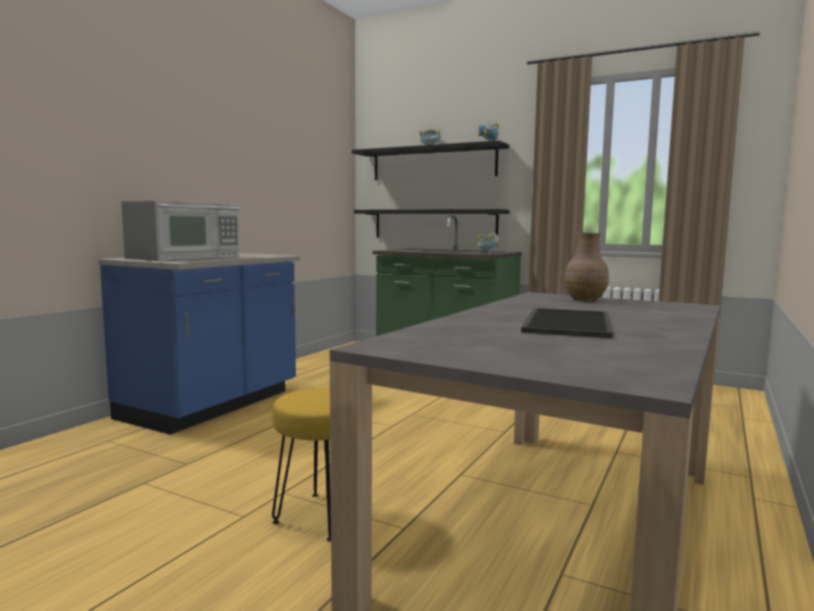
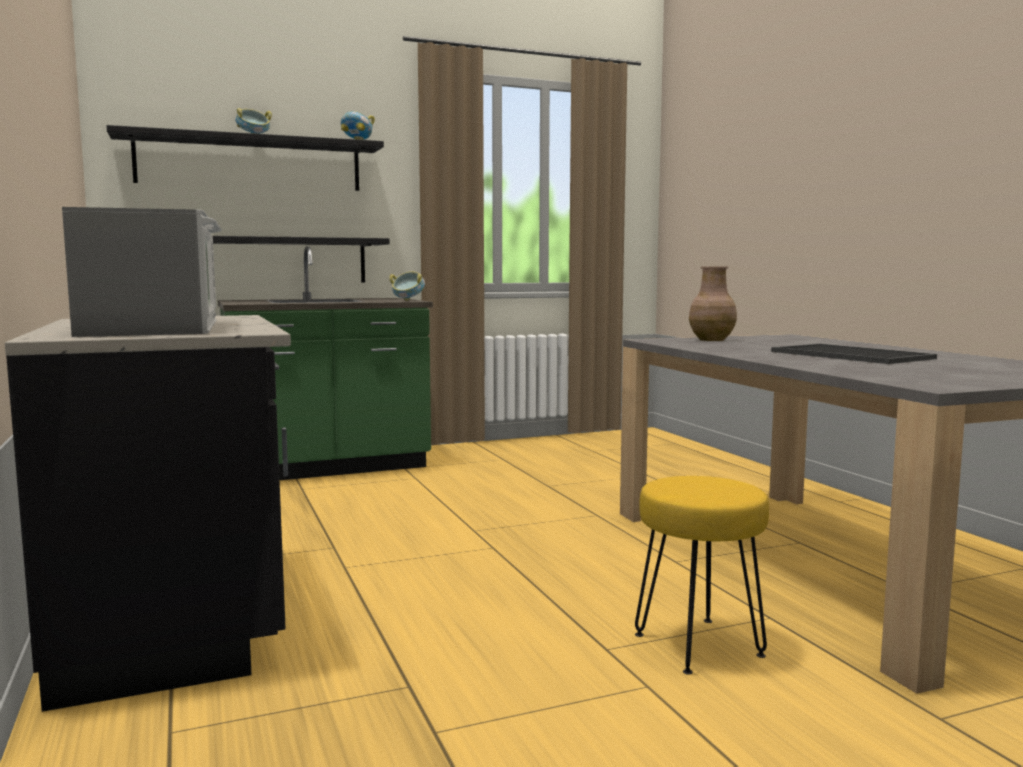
camera: 50 degrees left, 0 degrees up
(212, 405) = (178, 618): blue counter -> black counter

